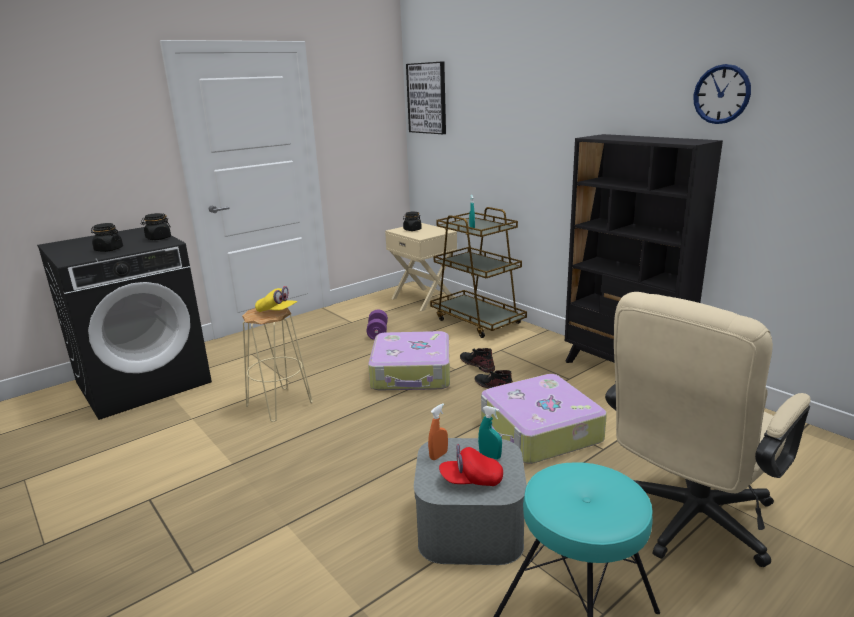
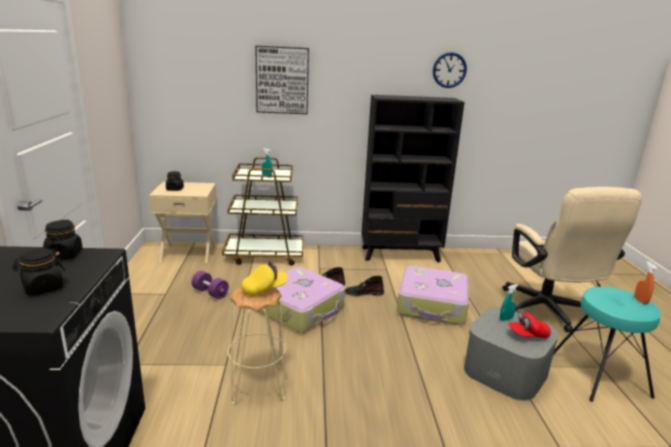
camera: 55 degrees left, 0 degrees up
(427, 98) = (164, 60): picture -> picture (282, 80)
(438, 455) = (491, 333): orange spray bottle -> orange spray bottle (640, 301)
(471, 480) = (527, 335): red cap -> red cap turned 45 degrees clockwise

